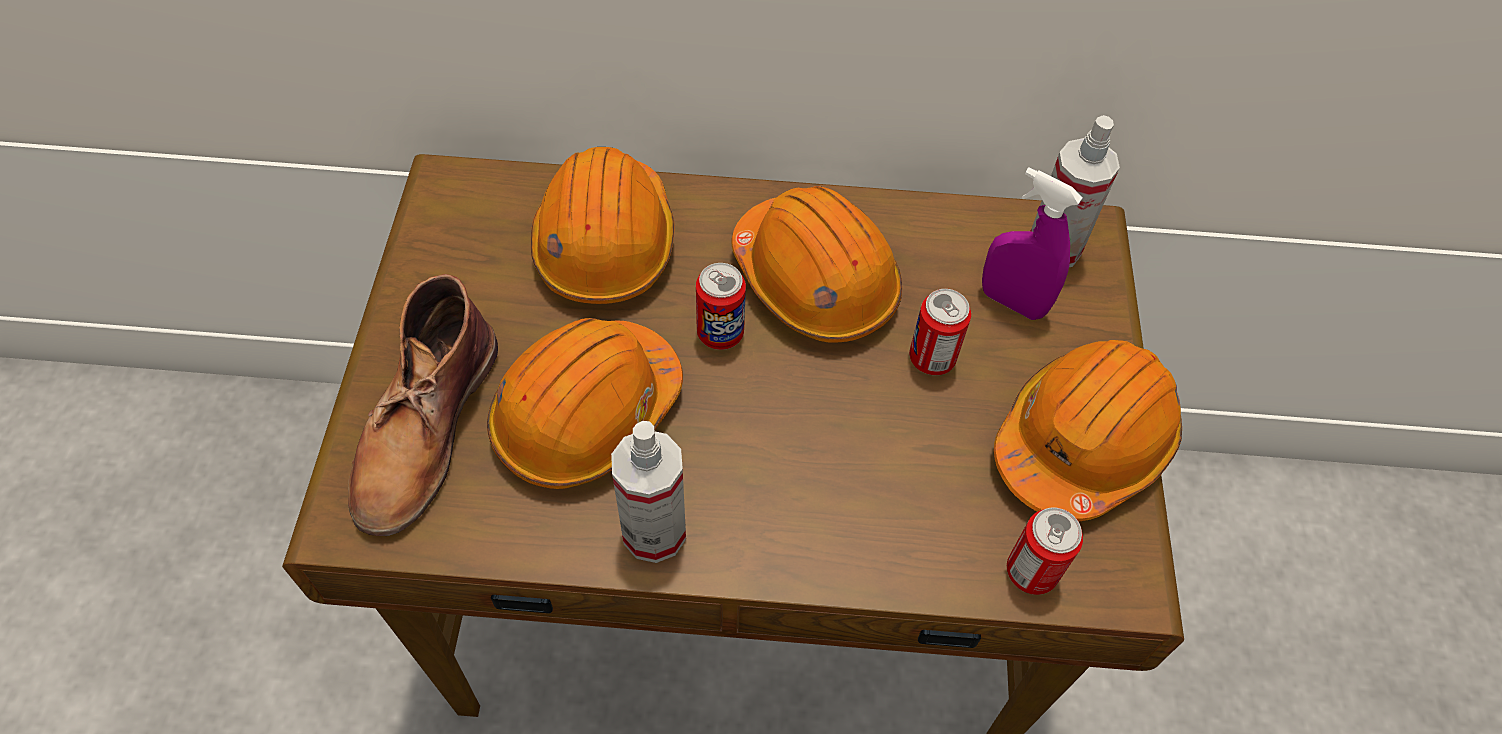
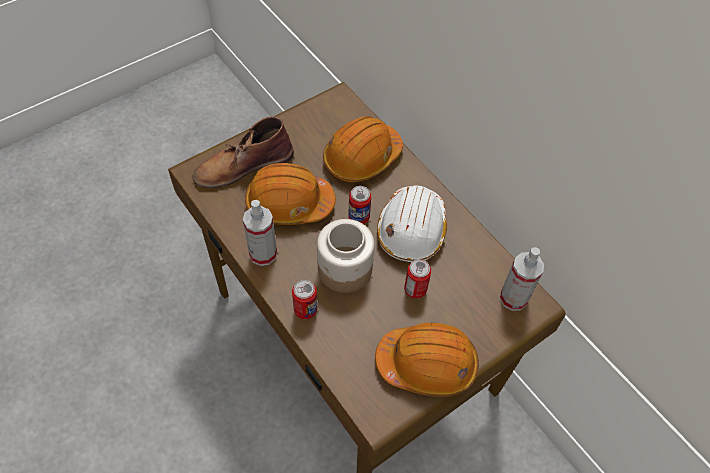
camera: 50 degrees right, 0 degrees up
(806, 429) = (345, 270): none -> jar
(815, 281) = (411, 230): orange hard hat -> white hard hat
(1012, 302) = (470, 300): purple spray bottle -> none
(1031, 571) = (353, 380): can -> can (305, 310)

